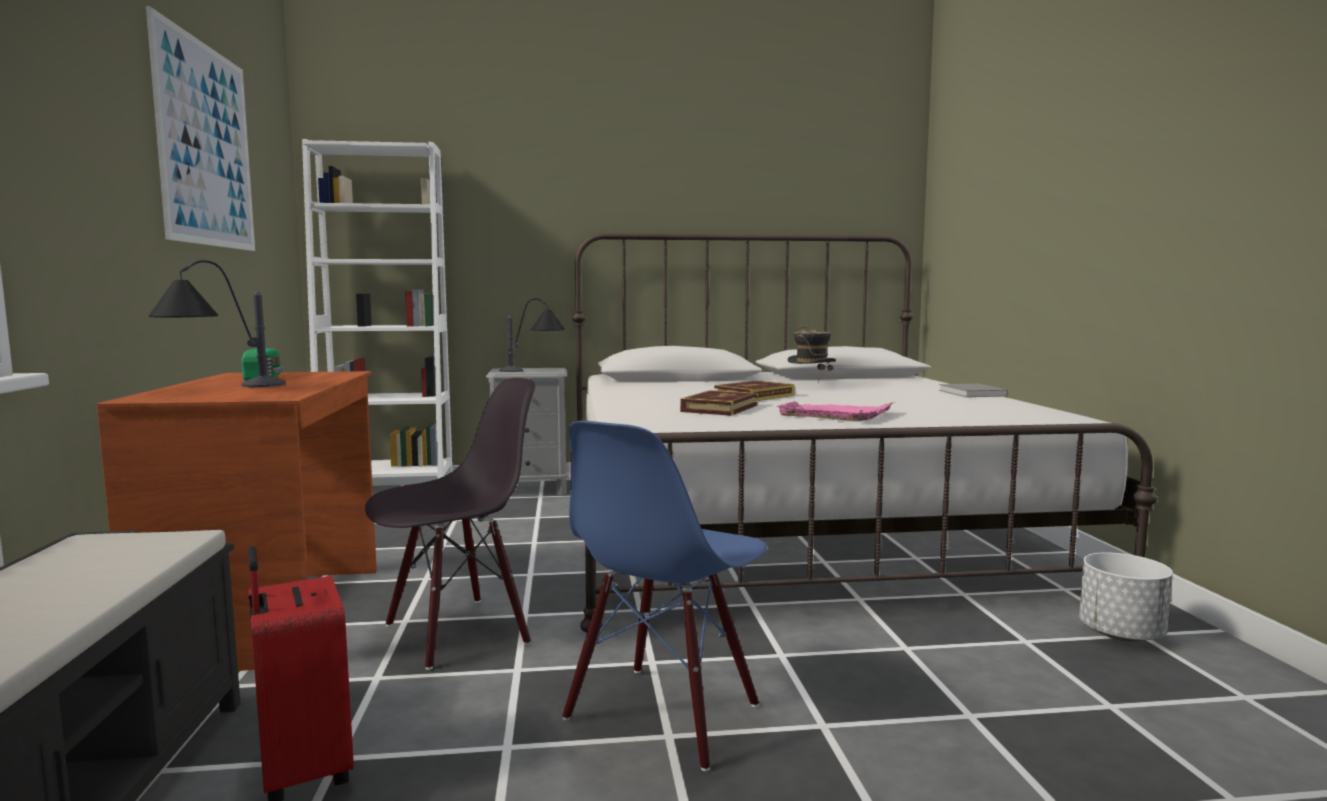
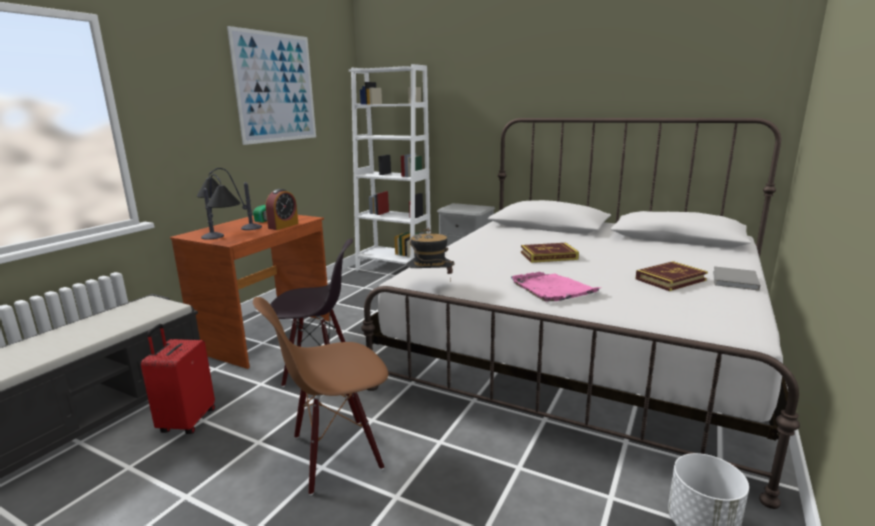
camera: 35 degrees right, 10 degrees up
(327, 380) = (283, 226): none -> alarm clock
(535, 371) = (467, 209): table lamp -> table lamp (223, 240)
(664, 714) = (336, 453): blue chair -> brown chair
(720, 408) = (495, 267): book -> book (670, 280)
(811, 386) = (619, 249): hat -> hat (430, 285)

